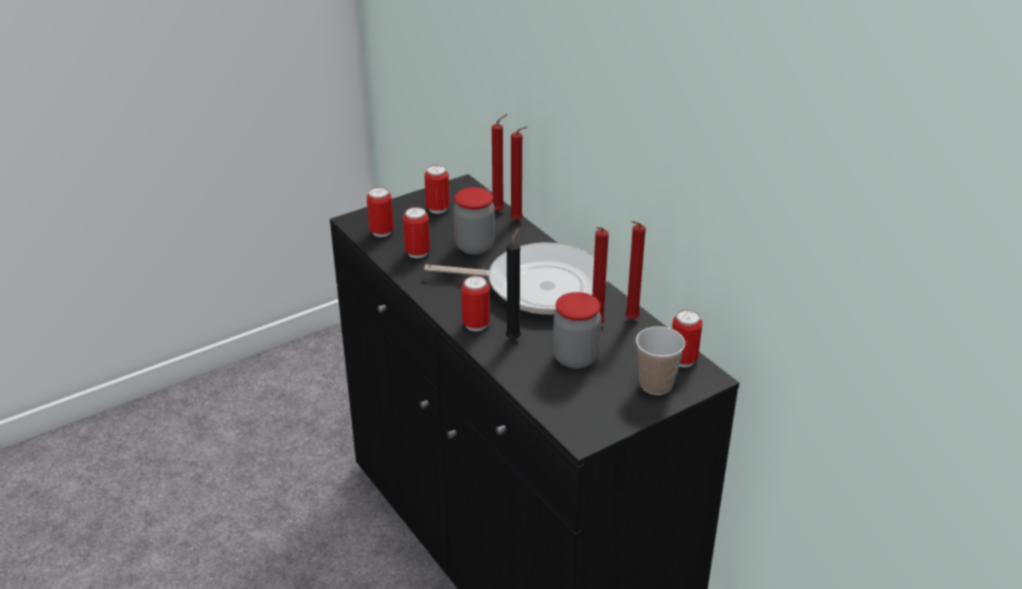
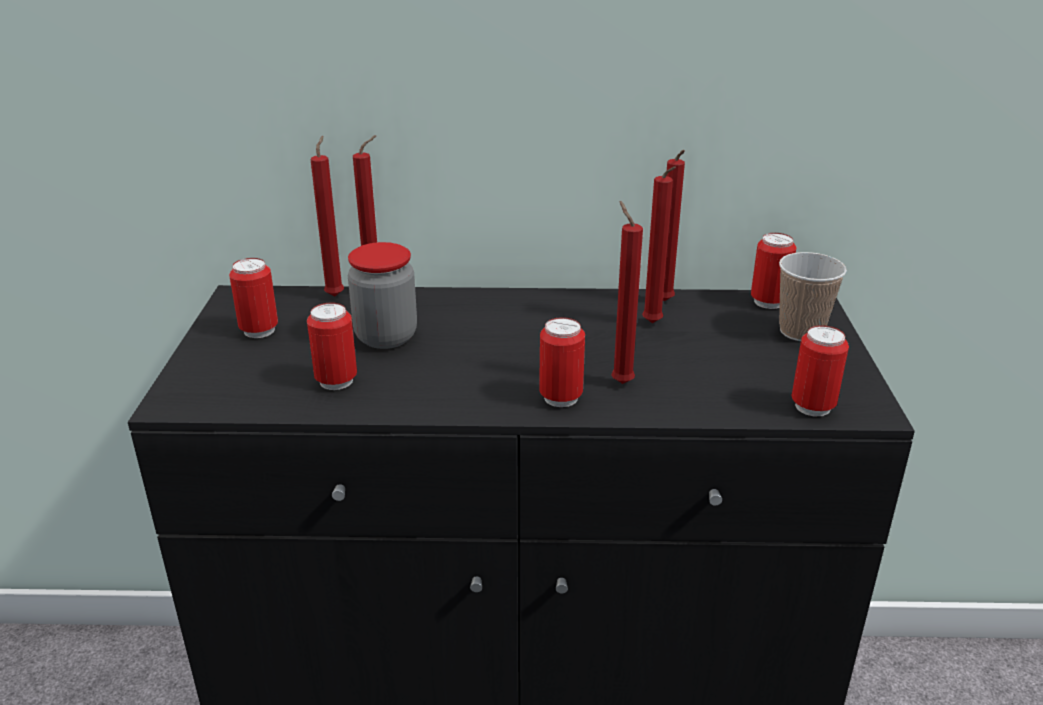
camera: 55 degrees left, 5 degrees down
(381, 232) = (240, 390): can -> can (812, 407)
(514, 337) = (620, 381): black candle -> red candle
(538, 286) = (531, 328): frying pan -> none
(575, 358) = (704, 358): jar -> none

